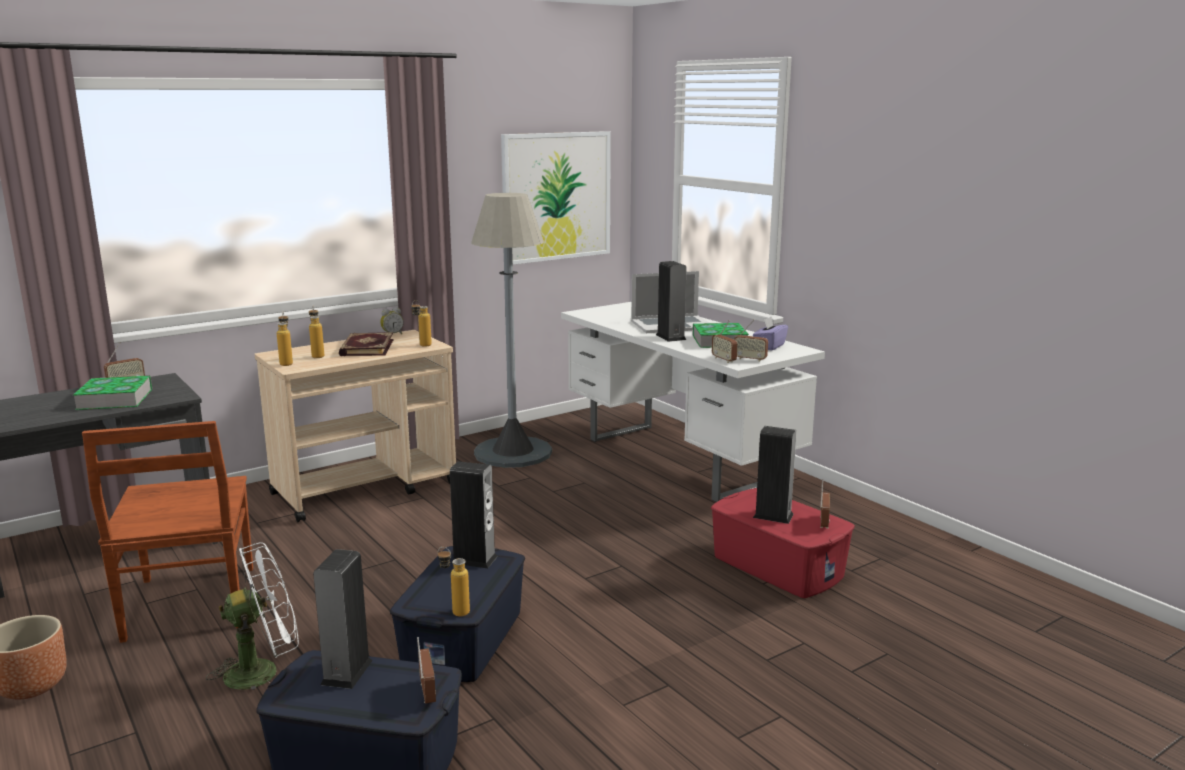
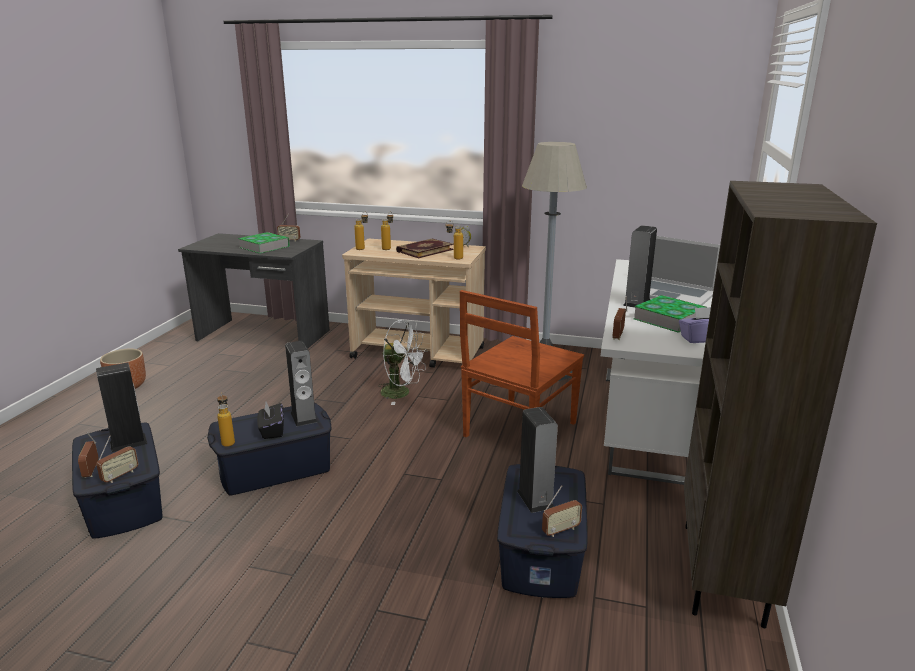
camera: 50 degrees right, 5 degrees up
(190, 605) = (232, 379): brown chair -> brown chair (518, 430)
(263, 671) = (186, 429): white fan -> white fan (402, 393)
(474, 582) = (272, 431): none -> black tissue box
(556, 196) = (657, 152): picture -> none
(750, 359) = (642, 343): radio -> radio (91, 470)
(778, 566) = (542, 551): red storage box -> blue storage box
(876, 520) = (724, 573): none -> brown bookcase

